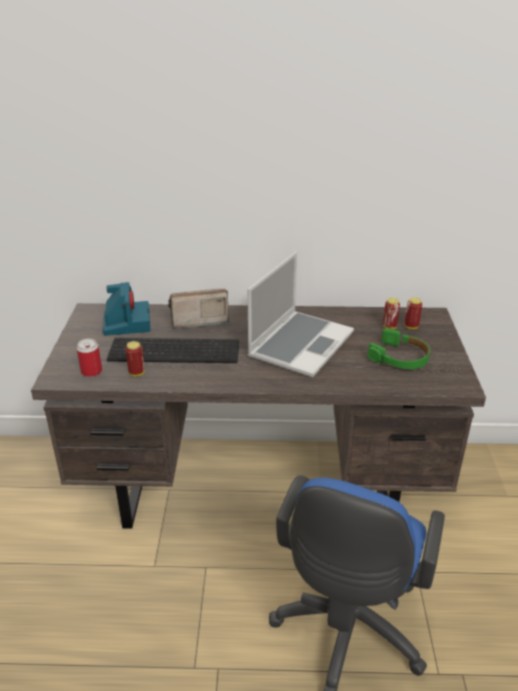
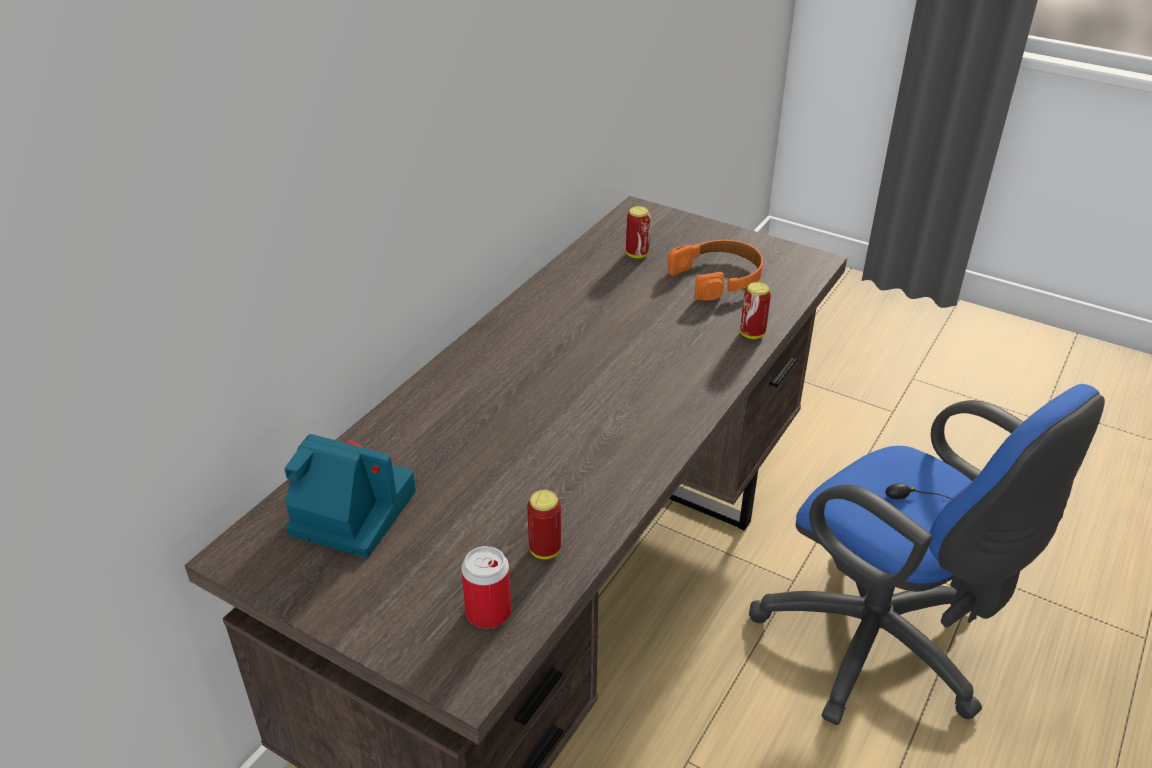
camera: 60 degrees left, 5 degrees up
(176, 350) = (510, 477): keyboard -> none
(197, 320) = (436, 421): radio -> none
(300, 344) = (612, 343): laptop -> none
(400, 357) = (718, 277): green headphones -> orange headphones
(411, 327) = (652, 239): can -> can (752, 334)

